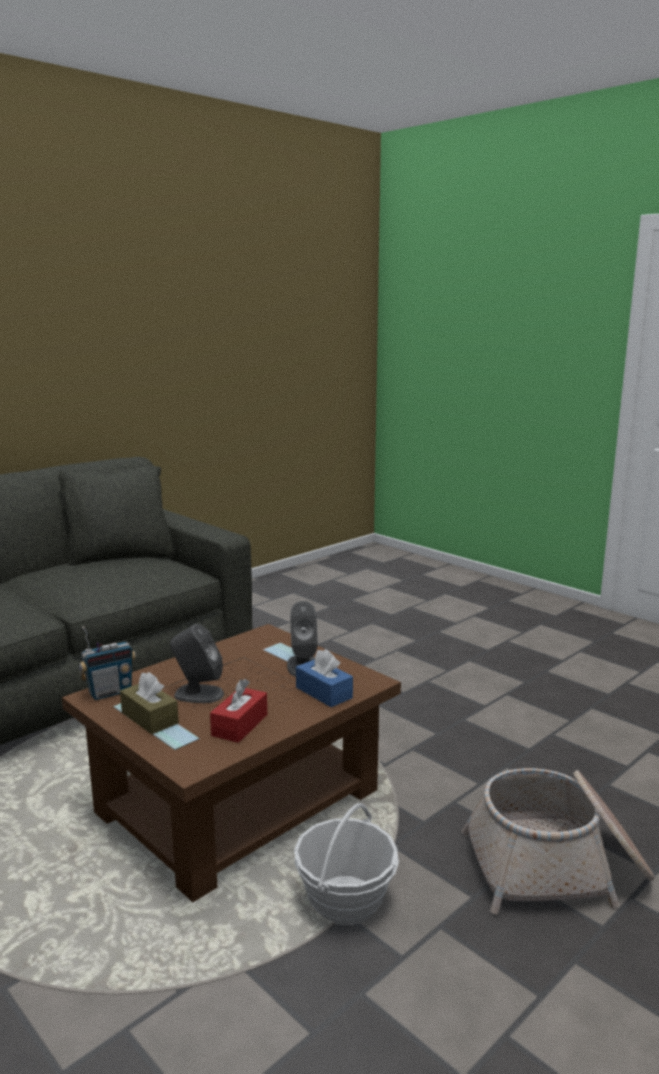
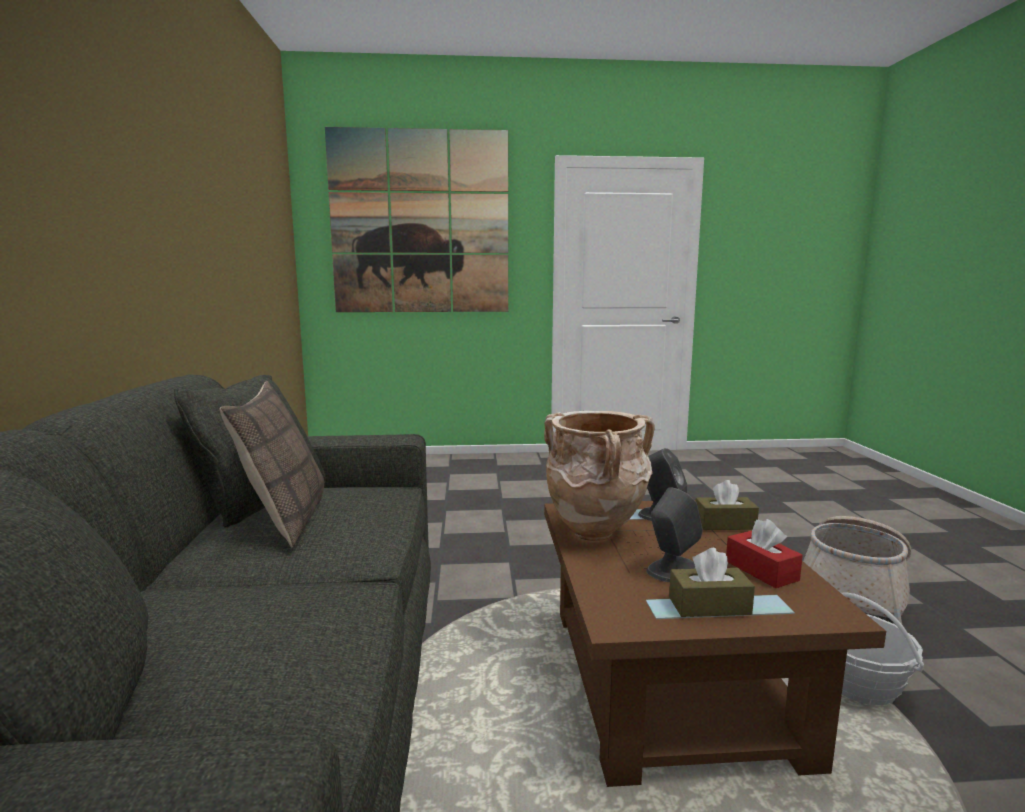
camera: 50 degrees left, 5 degrees down
(91, 570) = (285, 519): none -> pillow
(110, 692) = (615, 611): radio -> none
(231, 655) = (596, 533): none -> beige vase
(324, 693) = (724, 524): blue tissue box -> brown tissue box
(482, 307) = (420, 223): none -> picture

